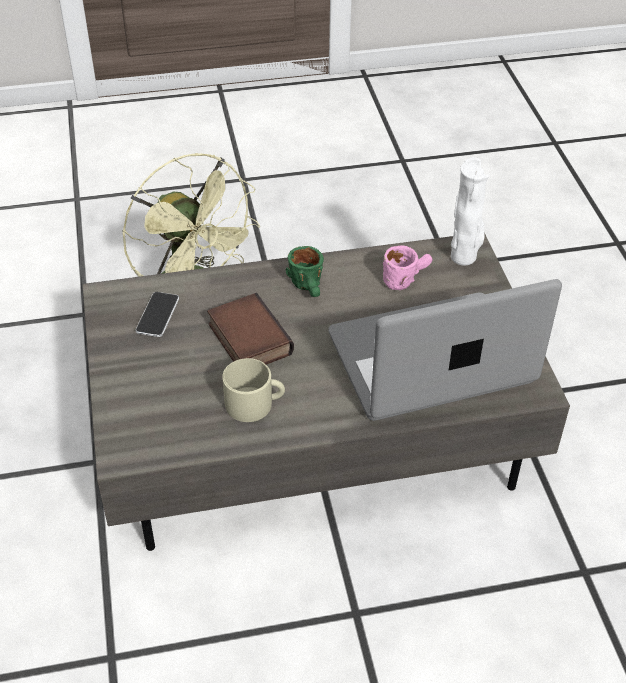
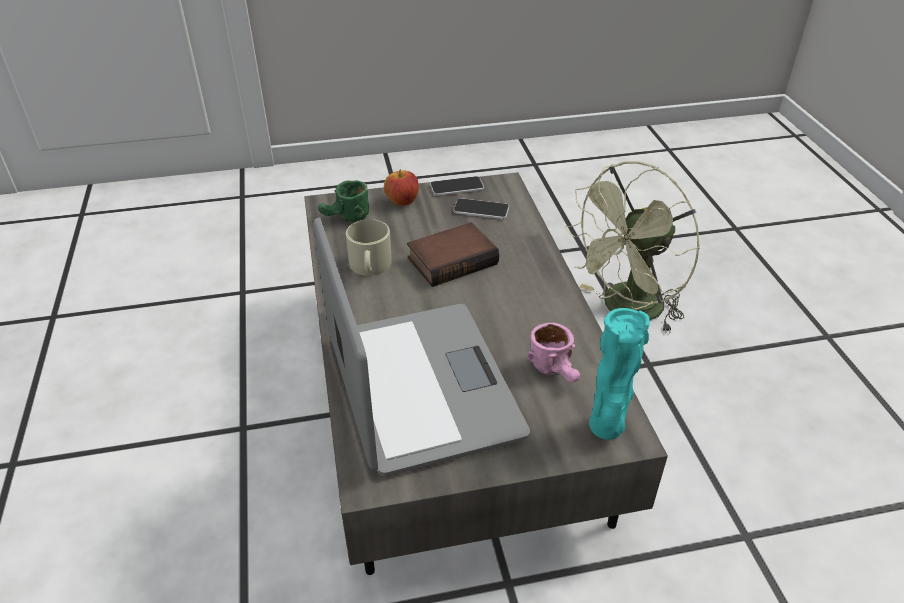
camera: 90 degrees right, 5 degrees down
(106, 334) = (457, 187): none -> phone
(129, 381) = (402, 201): none -> apple
(310, 288) = (528, 298): green mug -> green mug (345, 218)
(464, 257) = (606, 429): white vase -> turquoise vase

